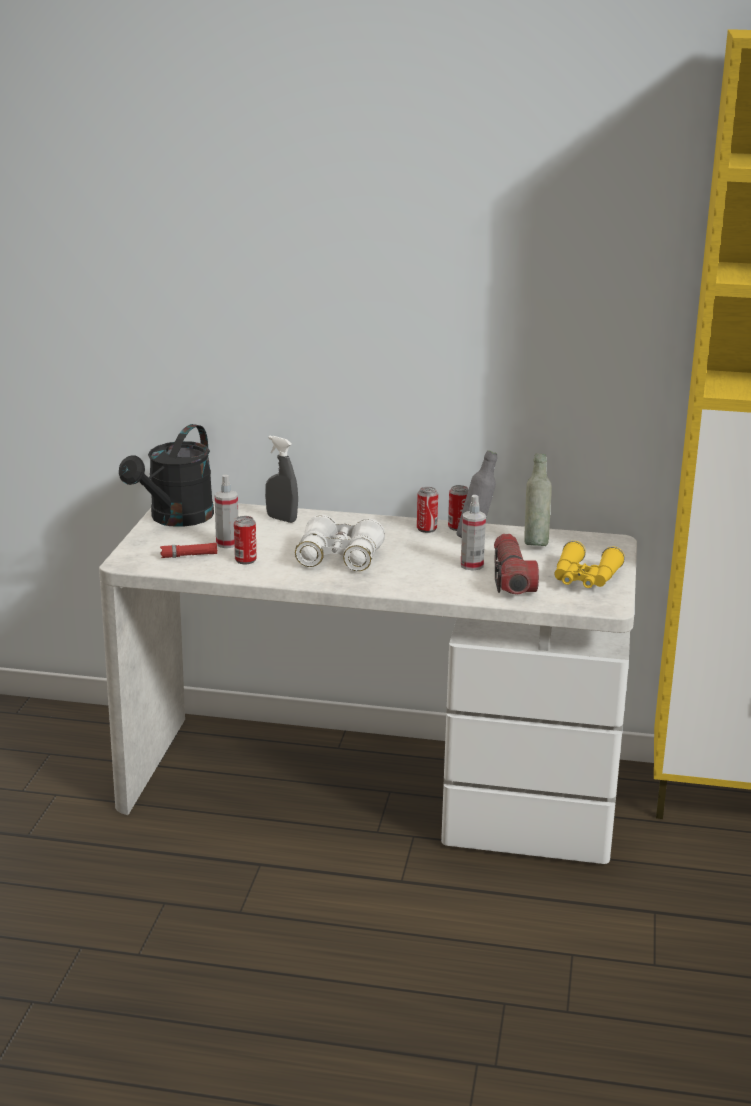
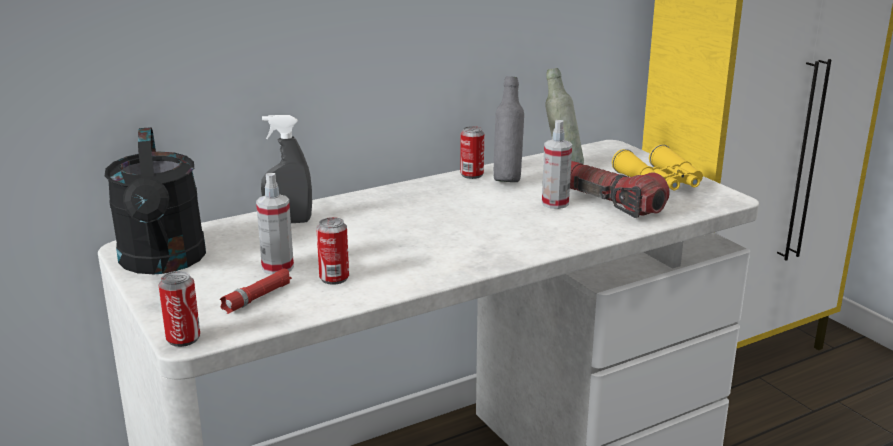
camera: 40 degrees left, 0 degrees up
(339, 558) = (426, 240): white binoculars -> none
(426, 529) = (448, 185): can -> can (183, 339)

